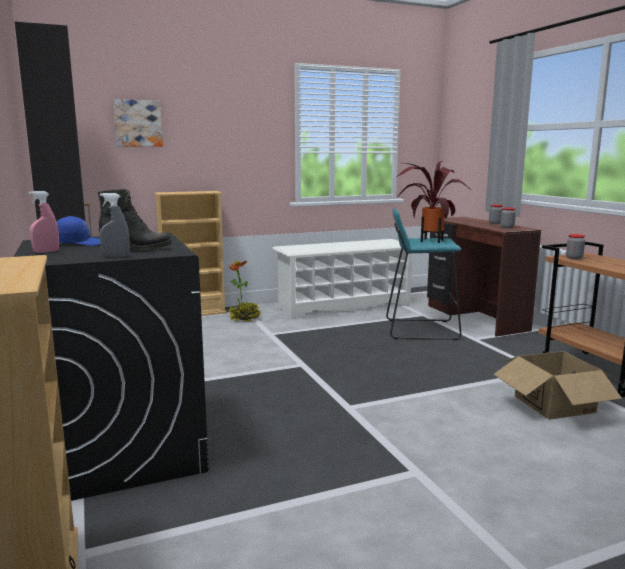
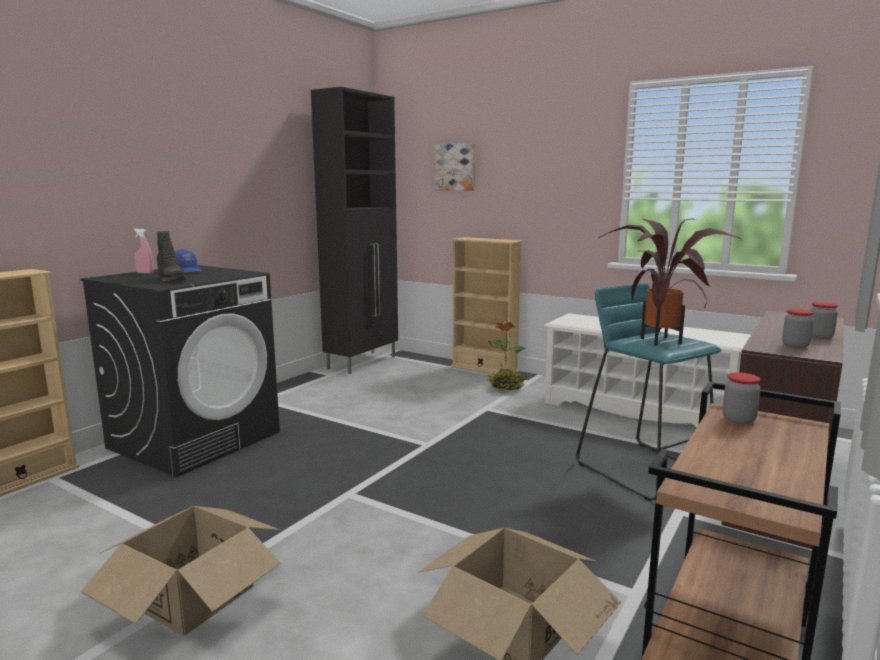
camera: 55 degrees right, 0 degrees up
(116, 256) = (133, 282): grey spray bottle -> none
(447, 495) = (192, 595): none -> cardboard box

